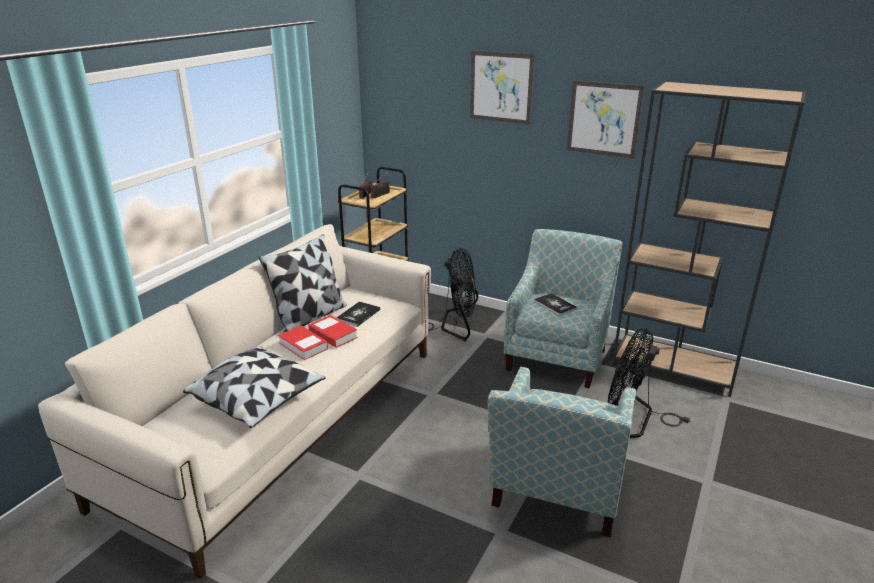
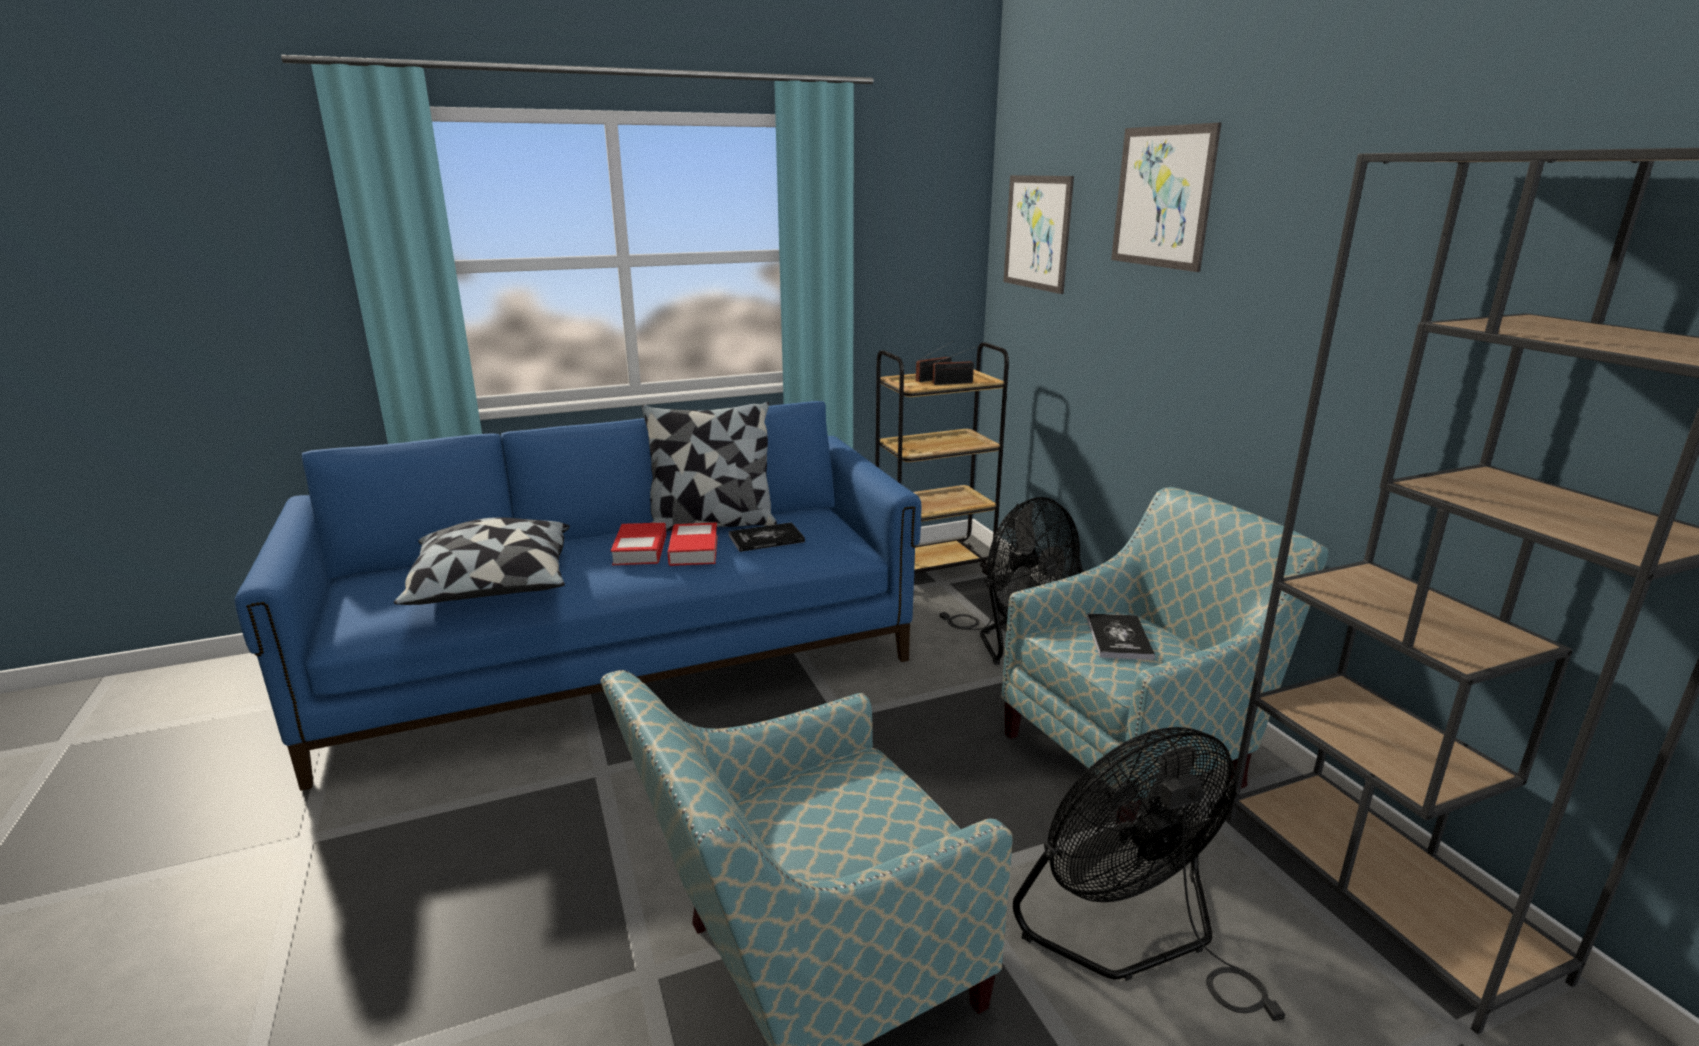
camera: 40 degrees right, 5 degrees down
(282, 421) = (622, 661): beige sofa -> blue sofa
(604, 119) = (1331, 258): picture -> picture (1037, 232)

